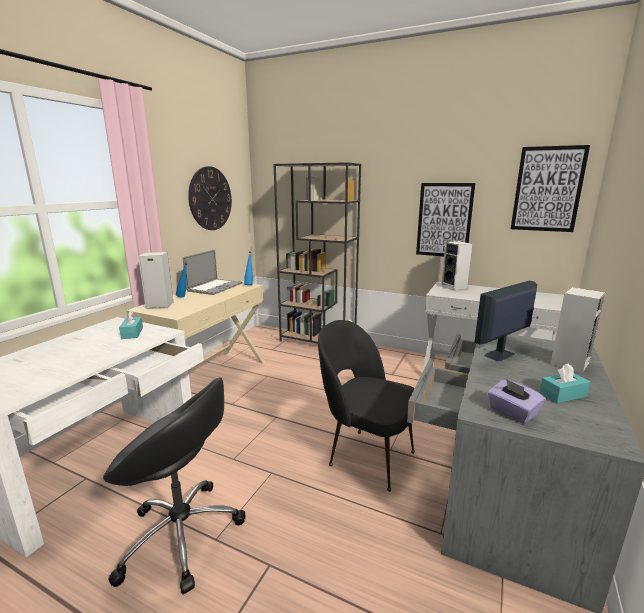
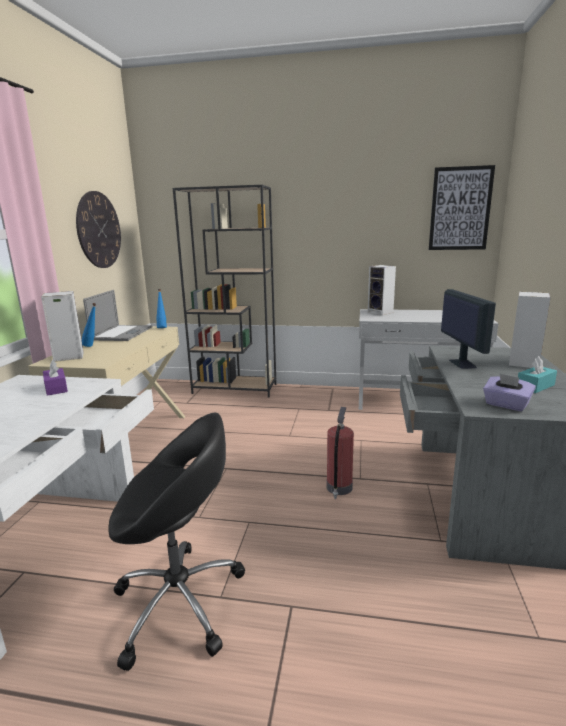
camera: 15 degrees left, 0 degrees up
(132, 333) = (56, 388): turquoise tissue box -> purple tissue box
(365, 456) = (339, 488): black chair -> fire extinguisher
(444, 220) = (363, 244): picture -> none
(499, 355) = (461, 363): monitor -> monitor turned 135 degrees clockwise

